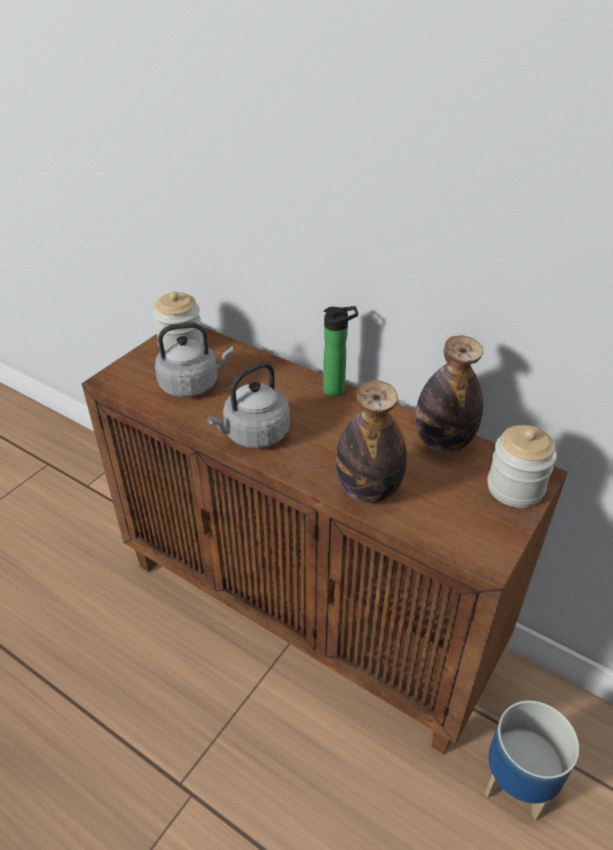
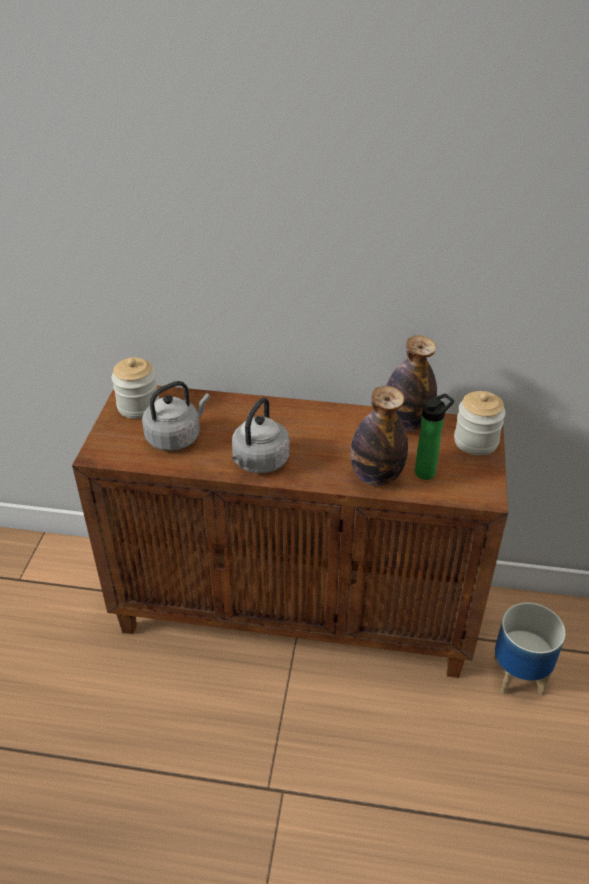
camera: 25 degrees left, 0 degrees up
(337, 390) = (300, 406): bottle -> bottle (427, 471)

